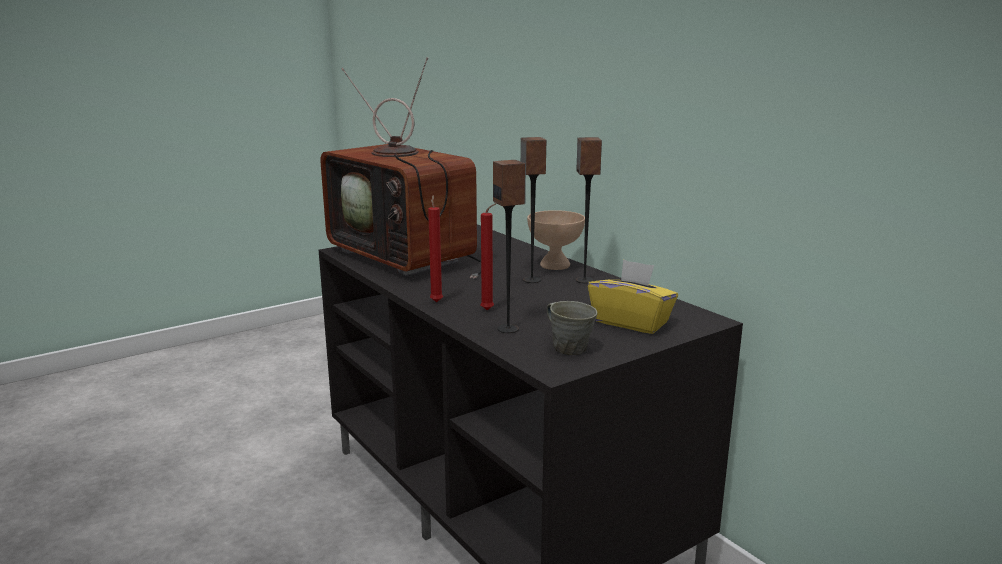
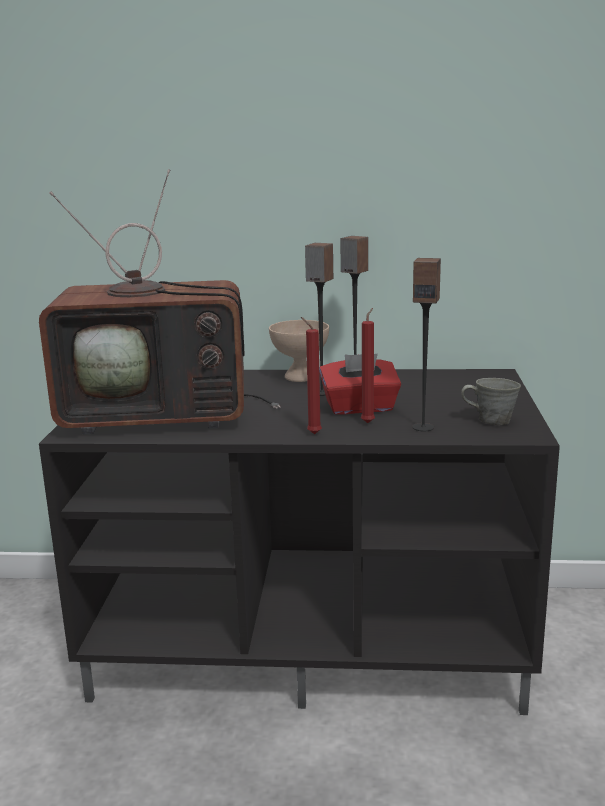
camera: 50 degrees left, 0 degrees up
(517, 299) = (360, 408): none -> red tissue box
(631, 322) = (469, 392): yellow tissue box -> none

